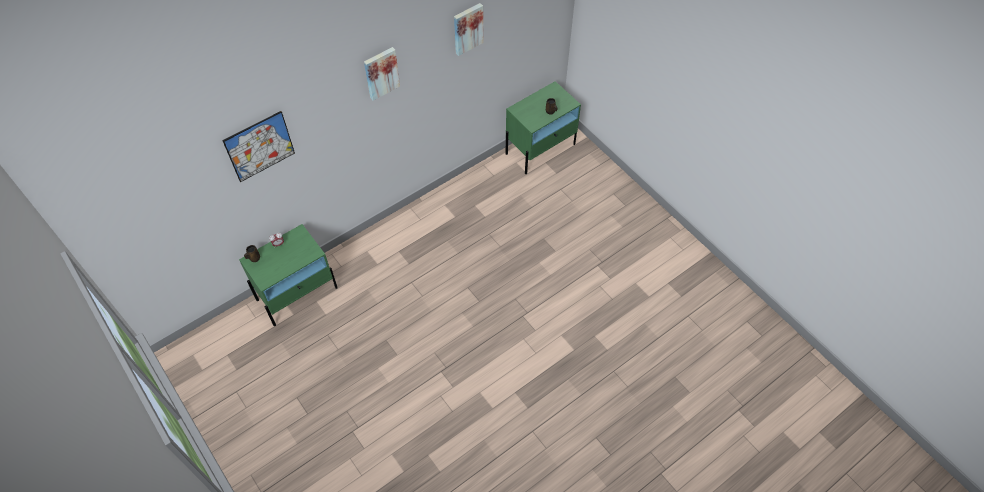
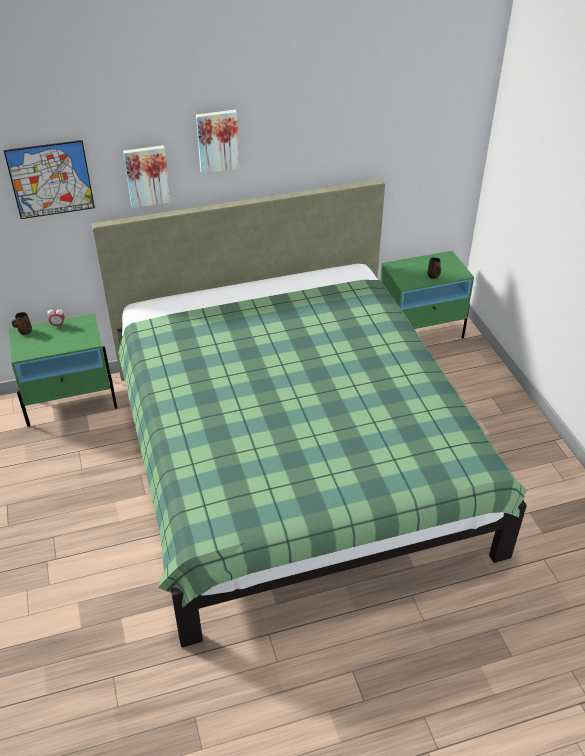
camera: 20 degrees right, 15 degrees down
(467, 28) = (338, 124): picture -> picture (147, 175)
(491, 291) = (293, 459): none -> green bed

